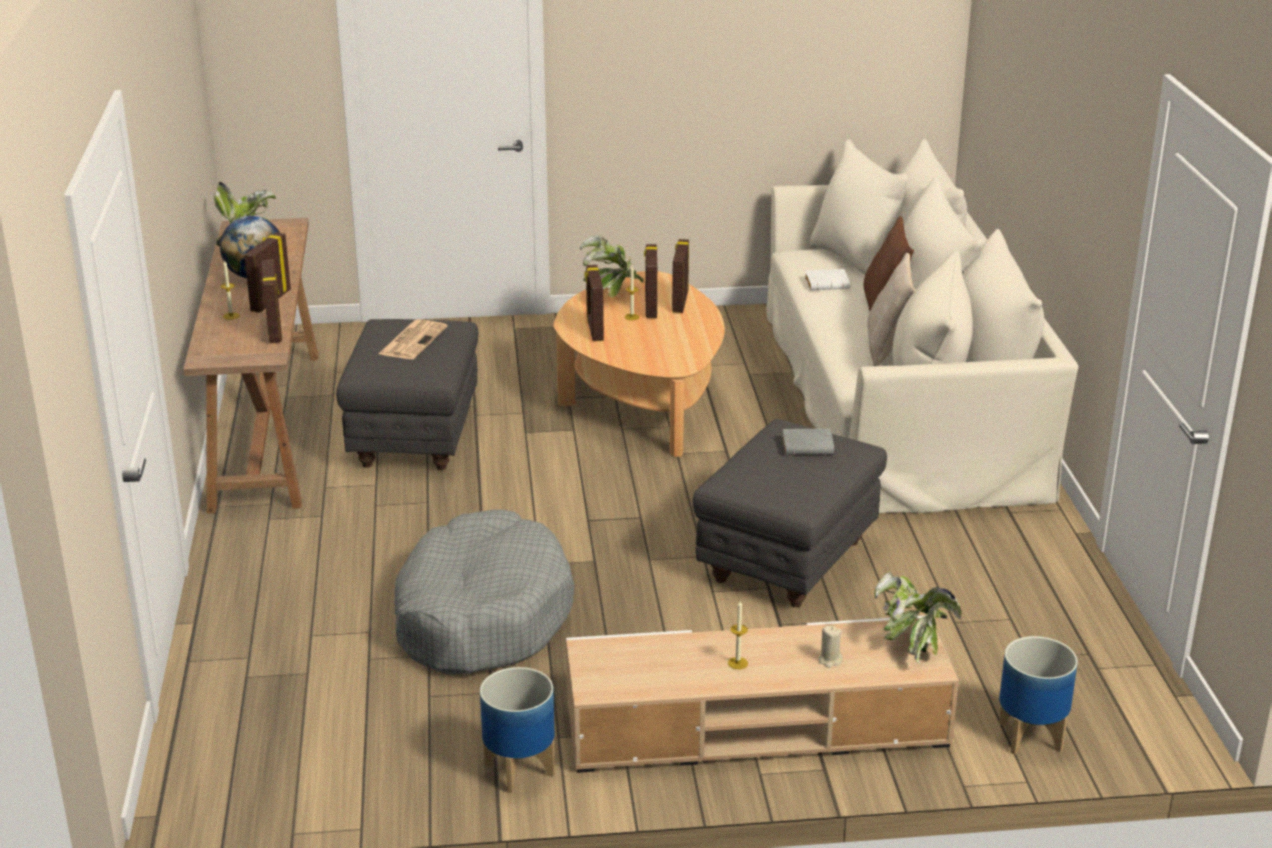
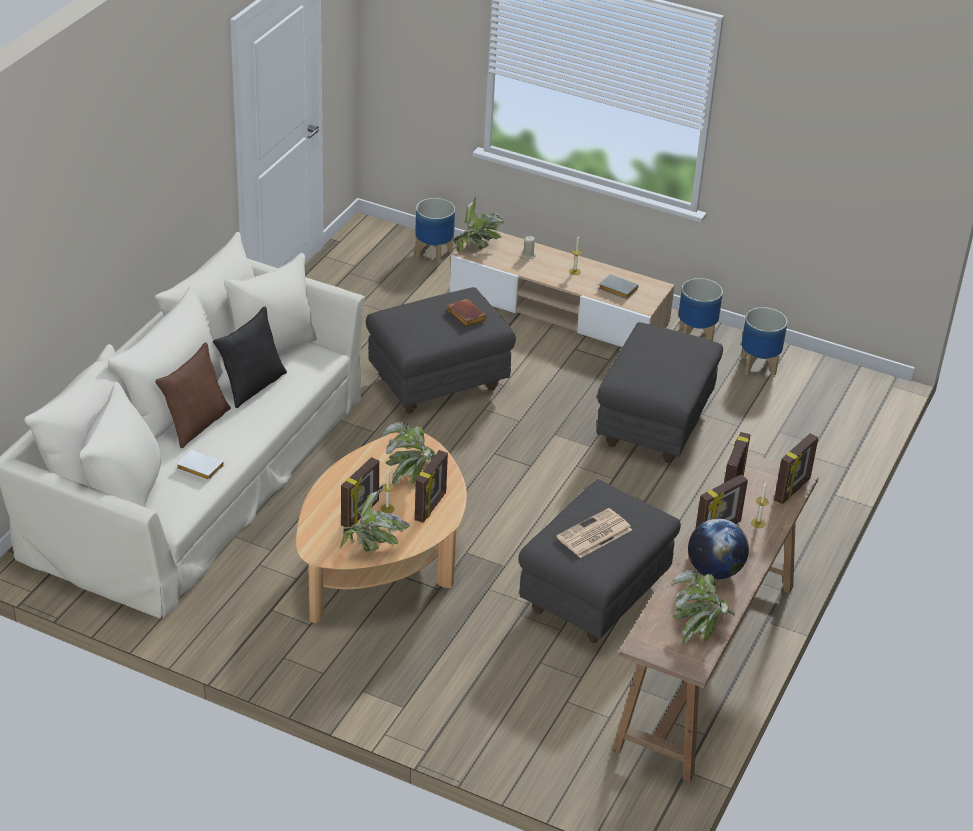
camera: 150 degrees left, 10 degrees up
(389, 760) = (759, 366): none -> planter
(481, 616) = (653, 426): grey dog bed -> grey ottoman
(644, 345) = (411, 472): none -> potted plant
(679, 302) = (331, 510): picture frame -> picture frame (793, 490)
(769, 474) = (465, 315): none -> brown book
(809, 446) = (418, 324): grey book -> grey book (616, 290)
(887, 348) = (252, 385): beige pillow -> black pillow

